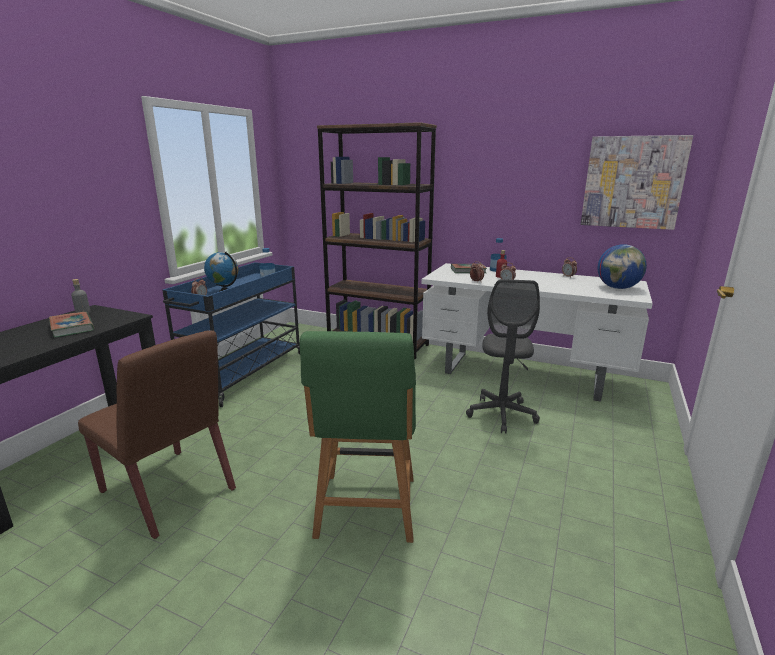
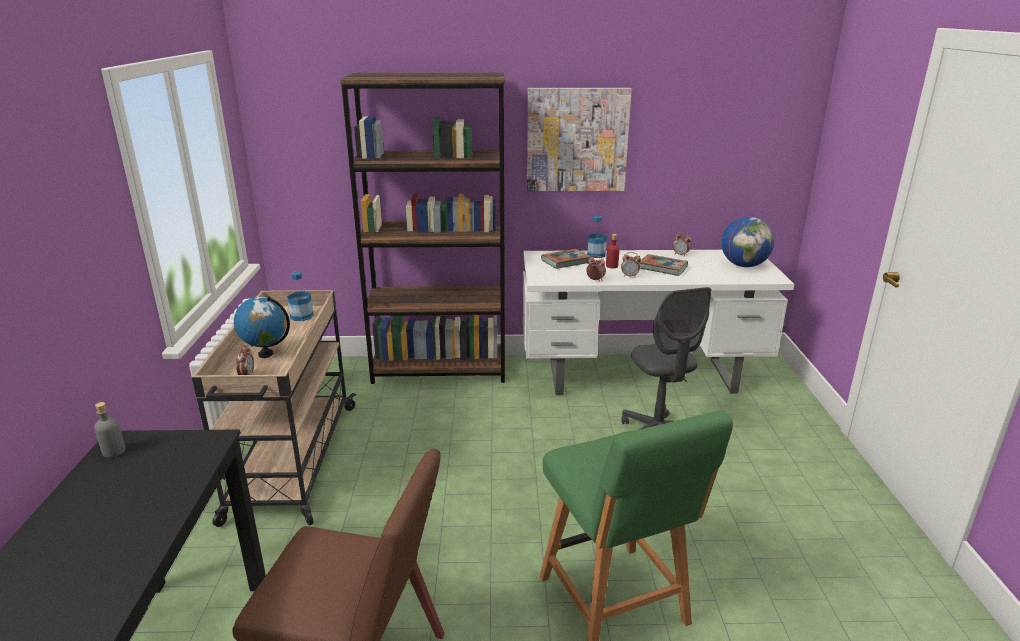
camera: 25 degrees left, 5 degrees up
(72, 327) = (143, 486): book -> book (662, 268)
(244, 373) = (292, 461): blue cart -> beige cart
(633, 182) = (742, 141): picture -> picture (577, 140)

